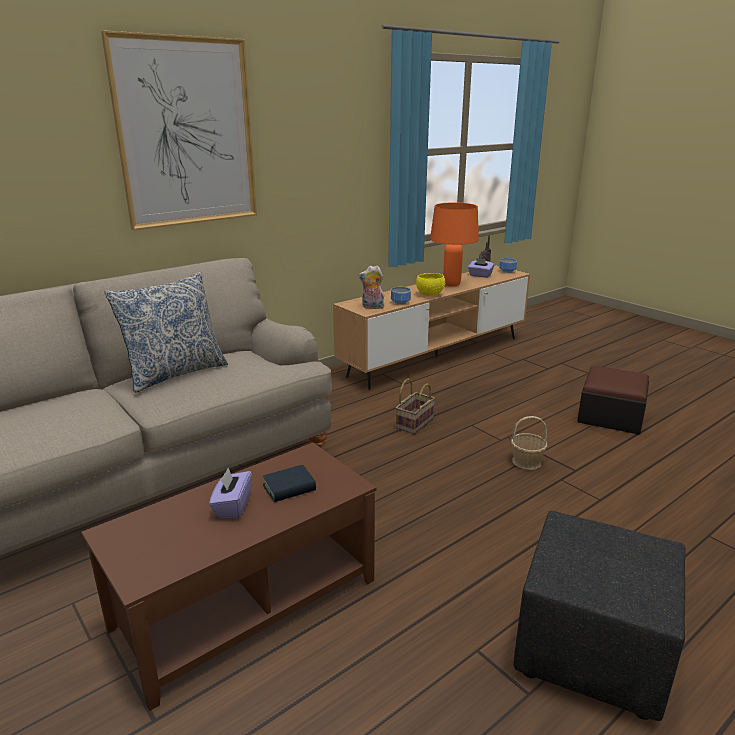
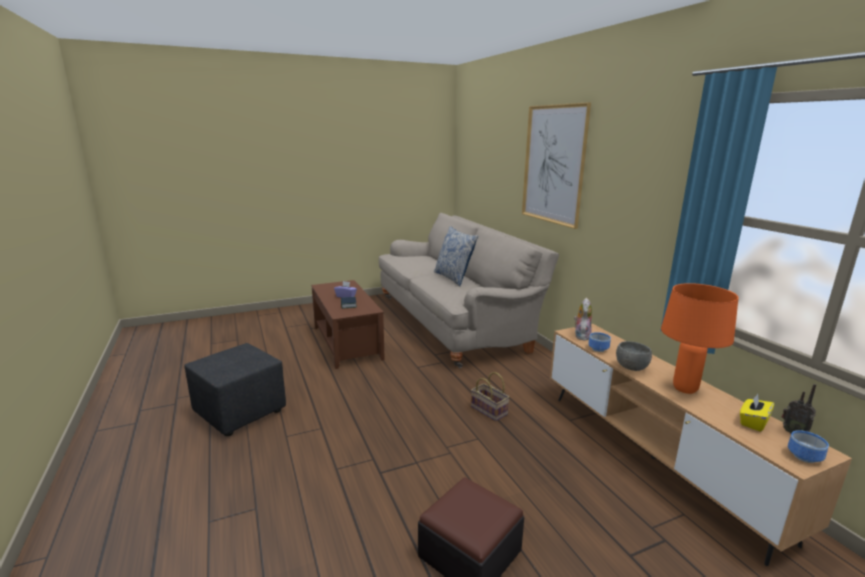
camera: 105 degrees right, 5 degrees down
(430, 295) = (632, 368): yellow bowl -> grey bowl
(480, 275) = (753, 422): purple tissue box -> yellow tissue box
(527, 462) = (406, 450): basket -> none

